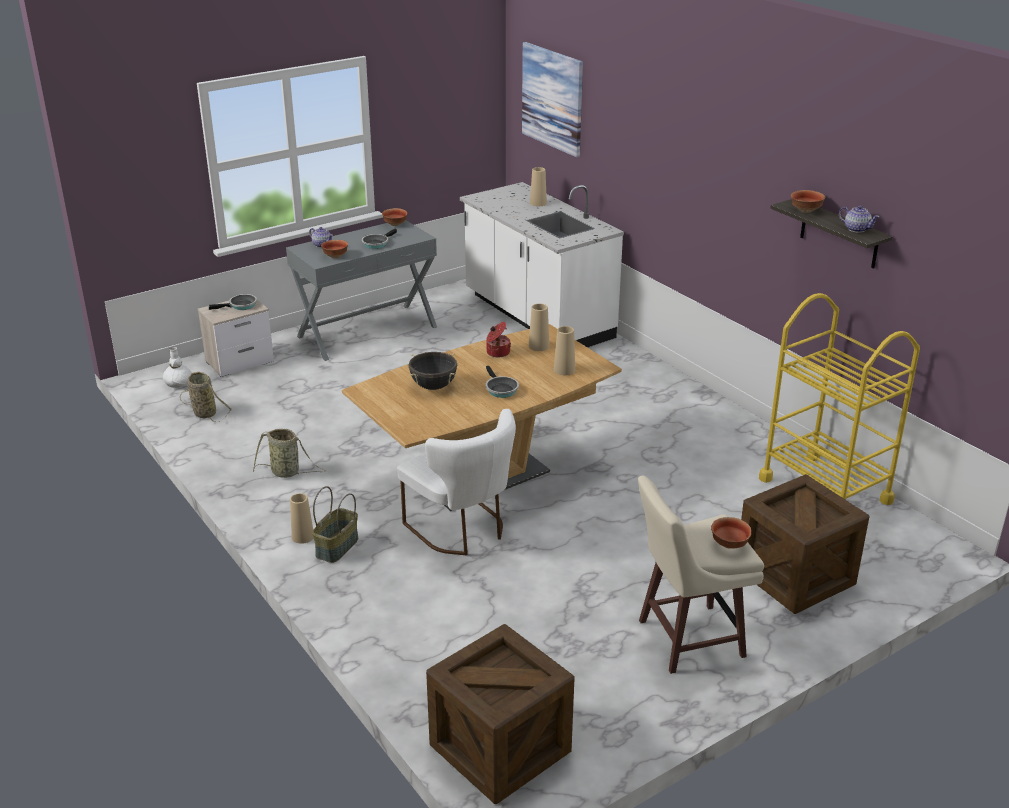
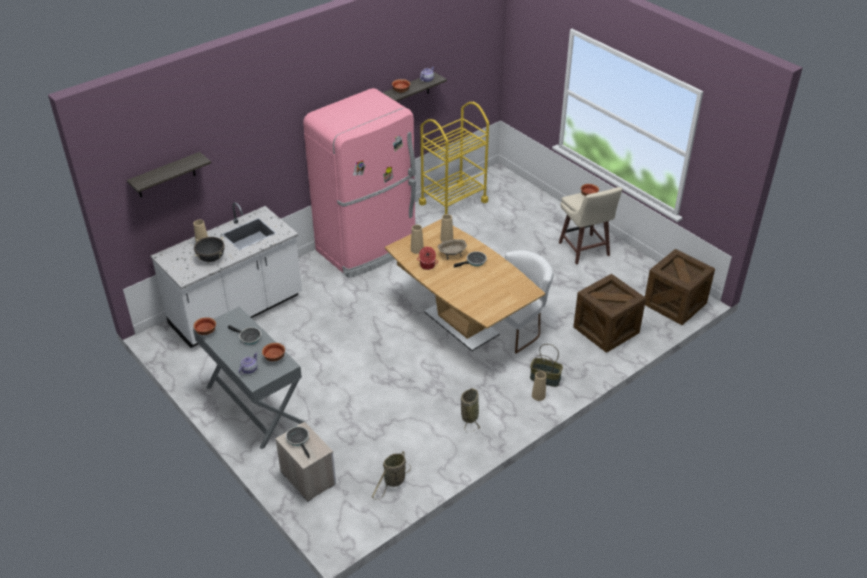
camera: 95 degrees left, 10 degrees up
(178, 383) = (346, 511): white vase -> none
(433, 386) = (476, 288): black cooking pot -> black cooking pot (211, 258)
(523, 372) = (452, 254): none -> beige bowl
(552, 98) = (166, 175): picture -> shelf
(677, 405) = (368, 248): none -> pink fridge
(795, 576) = (529, 217): crate -> crate (606, 330)

